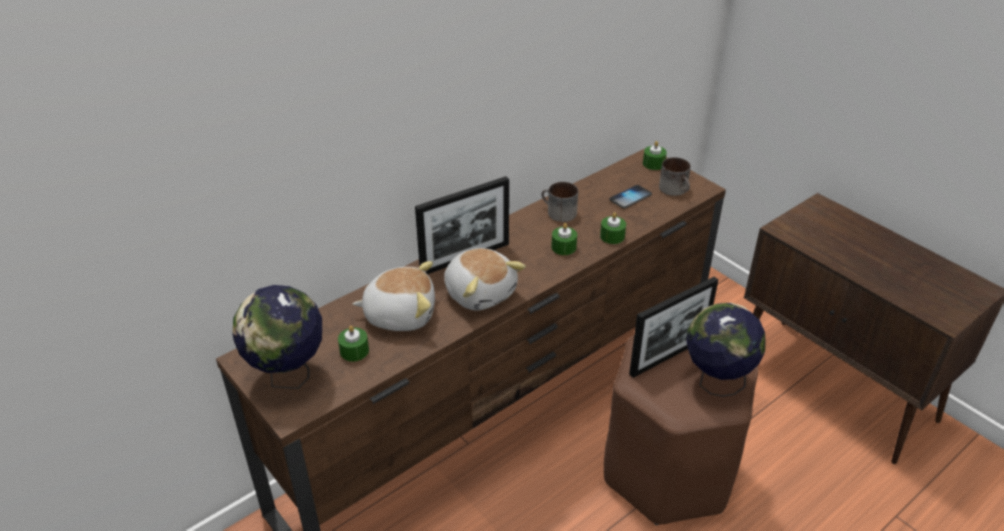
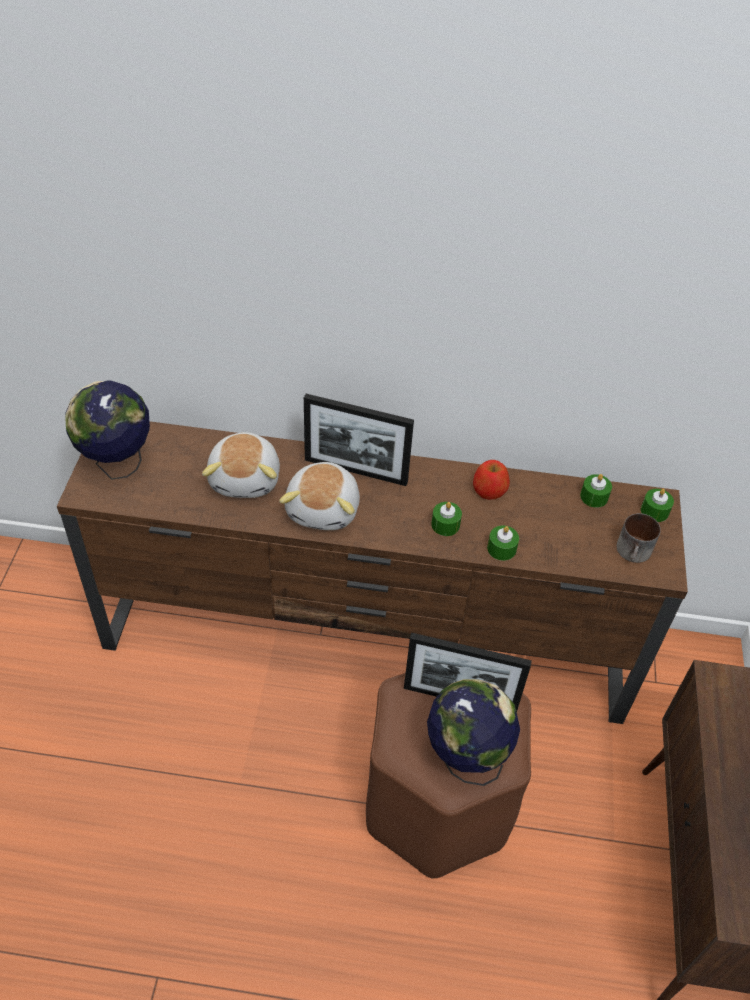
camera: 45 degrees right, 10 degrees up
(354, 351) = (179, 481): green candle -> green candle (594, 497)
(400, 314) = (246, 478): plush toy -> plush toy turned 45 degrees clockwise
(557, 212) = (489, 490): mug -> apple
(630, 197) = (577, 526): phone -> none

